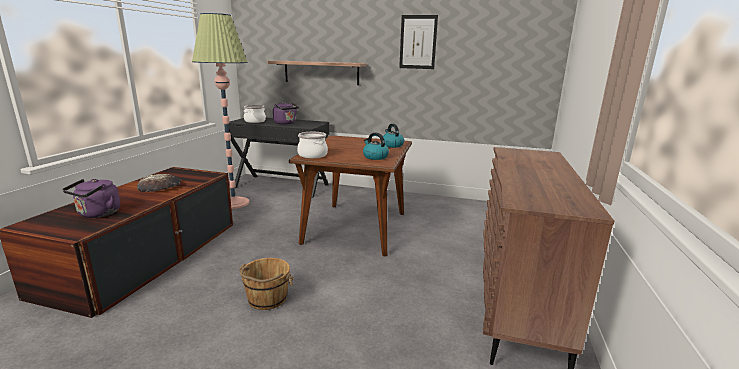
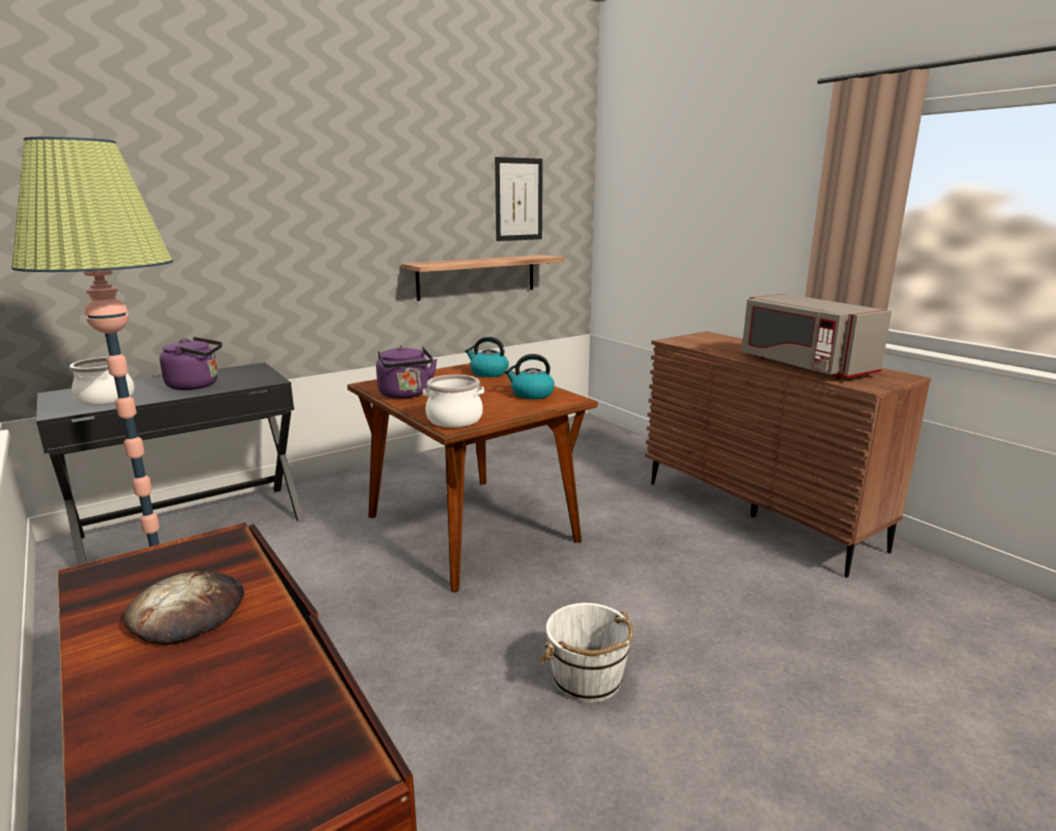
camera: 50 degrees left, 0 degrees up
(97, 214) = (247, 731): purple kettle -> purple kettle (405, 395)
(267, 299) = (588, 679): brown bucket -> white bucket
(321, 72) = (229, 263): shelf -> shelf (477, 276)
(418, 42) = (412, 195): picture -> picture (518, 199)
(531, 181) = (803, 366): none -> grey microwave

